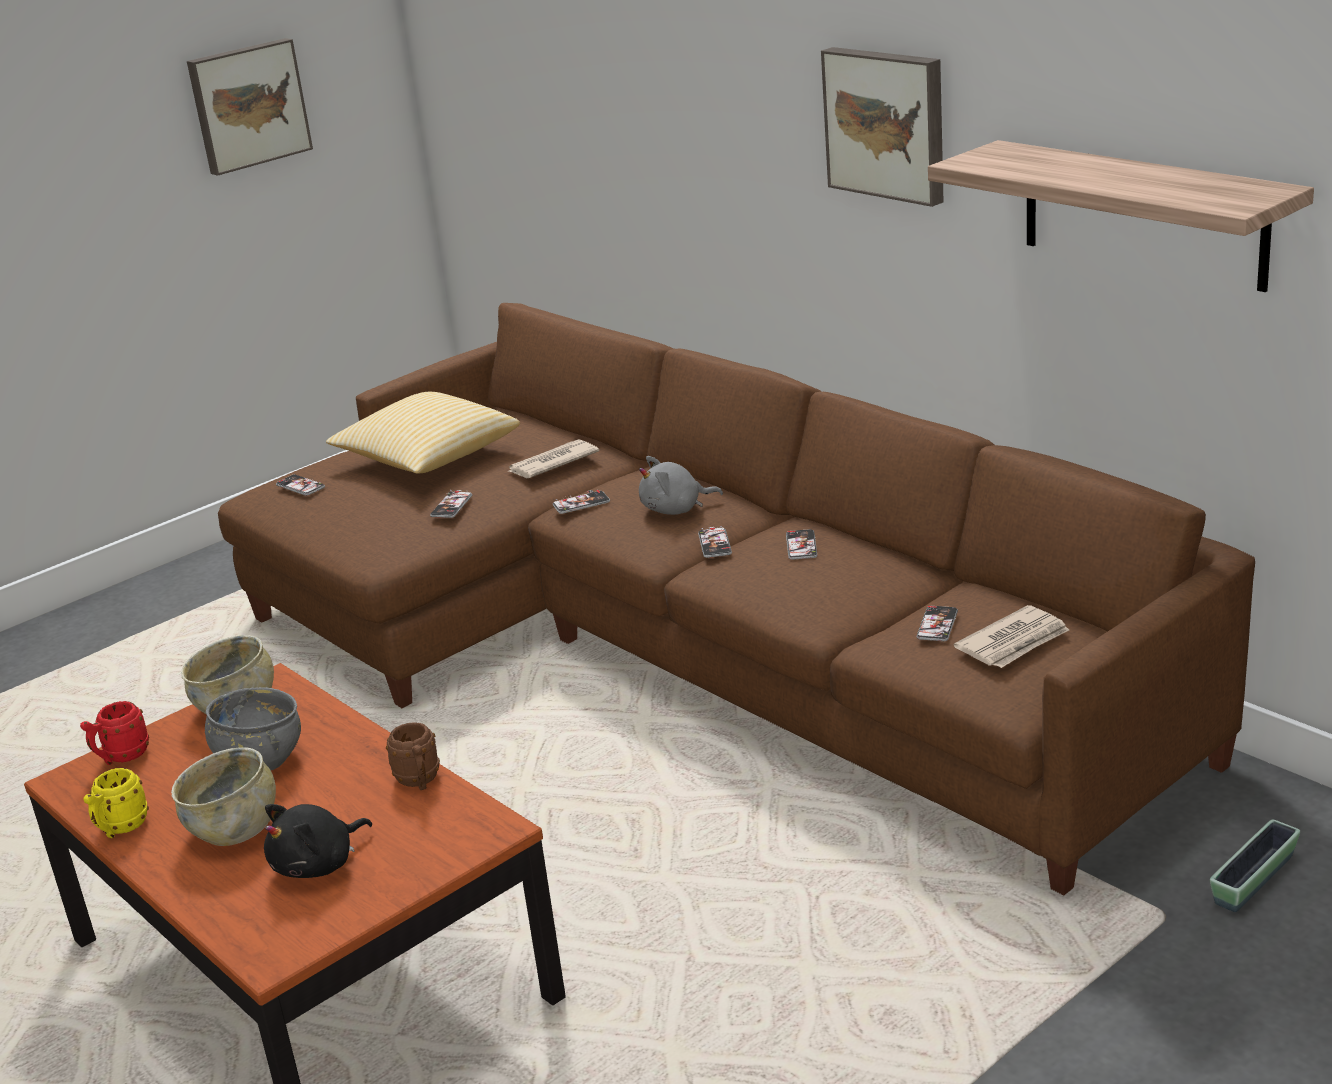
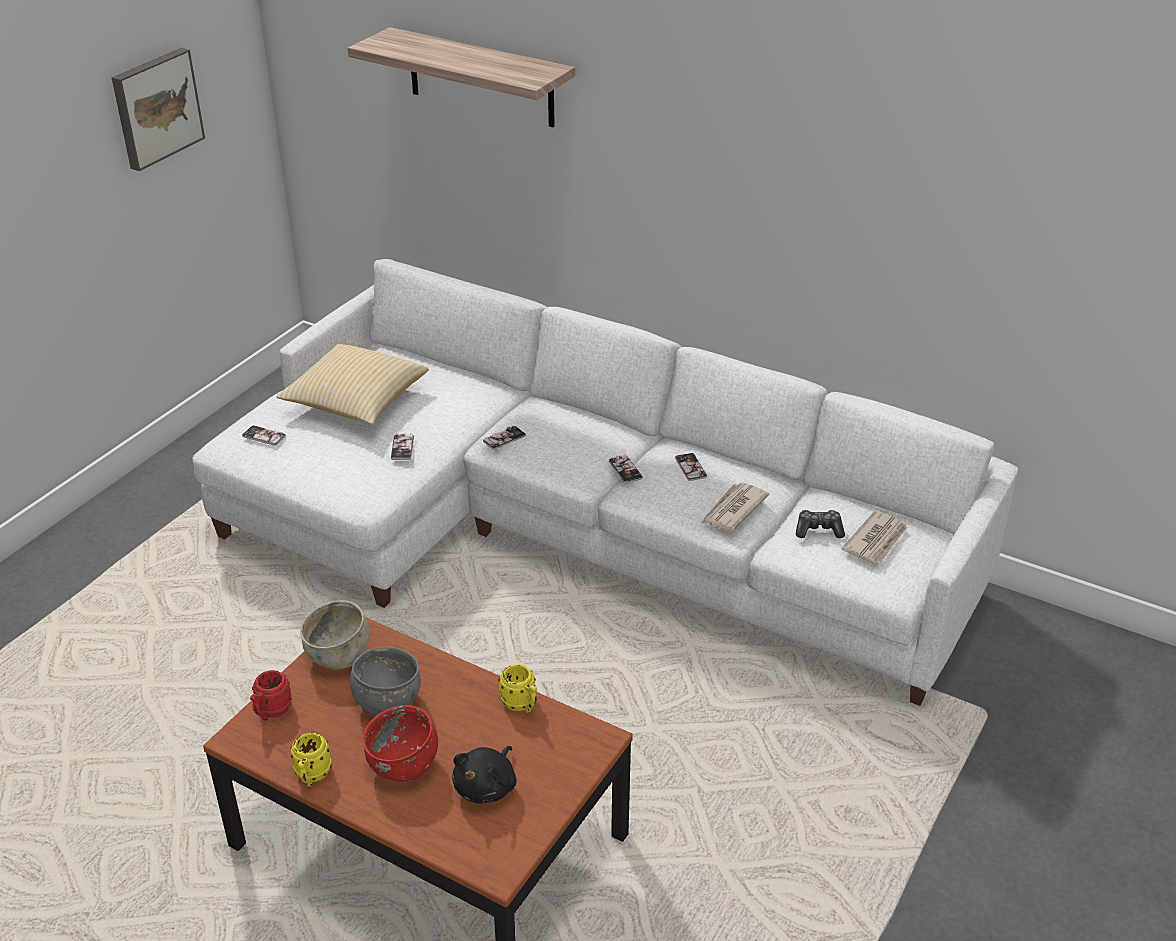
camera: 20 degrees left, 10 degrees up
(234, 829) = (404, 764): beige bowl -> red bowl
(419, 781) = (521, 705): brown mug -> yellow mug
(551, 463) = (460, 401): newspaper -> newspaper (733, 509)
(676, 509) = (579, 439): grey plush toy -> none
(681, 645) = (571, 530): brown sofa -> white sofa
(887, 123) = (746, 159): picture -> none
(937, 625) = (818, 530): phone -> game controller
(1143, 214) = (954, 243): shelf -> shelf (481, 78)
(1253, 880) = (1028, 678): planter -> none

